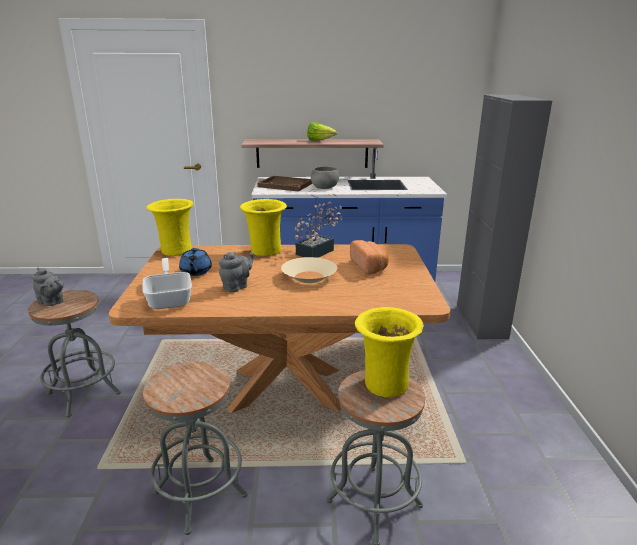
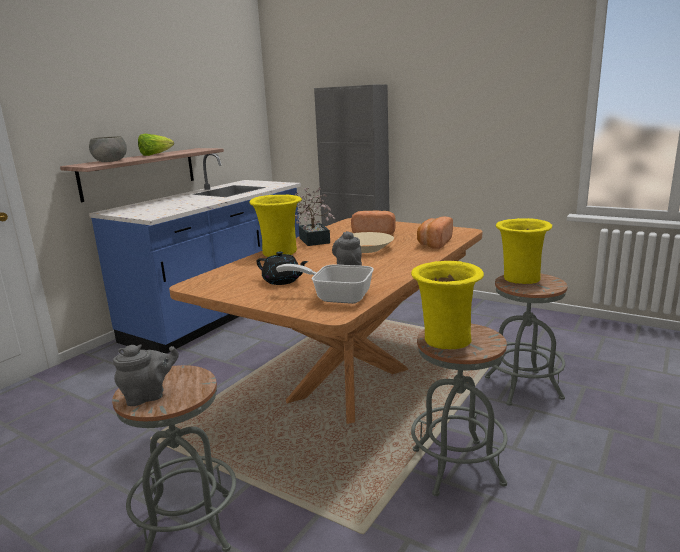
camera: 55 degrees left, 5 degrees down
(175, 251) = (200, 283): yellow vase -> yellow vase (445, 341)
(196, 272) = (282, 281): blue teapot -> black teapot
(285, 185) = (153, 209): brown tray -> none
(324, 187) = (197, 201): grey bowl -> grey bowl (110, 161)
(359, 300) = (433, 243): none -> bread

